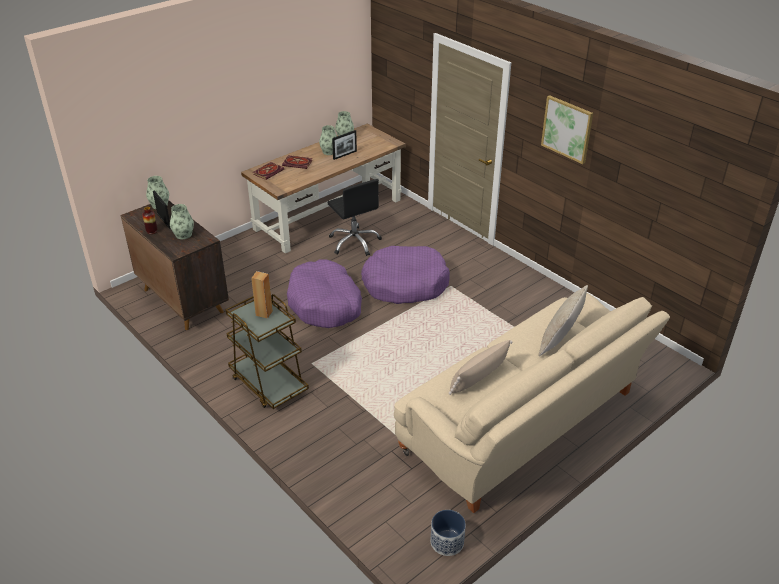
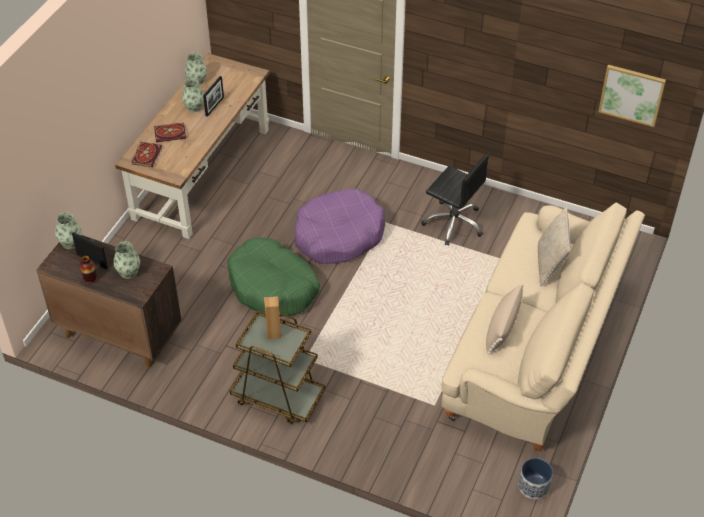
camera: 25 degrees left, 10 degrees up
(325, 304) = (273, 287): purple dog bed -> green dog bed
(354, 242) = (254, 200): black office chair -> black office chair (454, 223)
(567, 129) = (483, 42): picture -> picture (631, 94)

